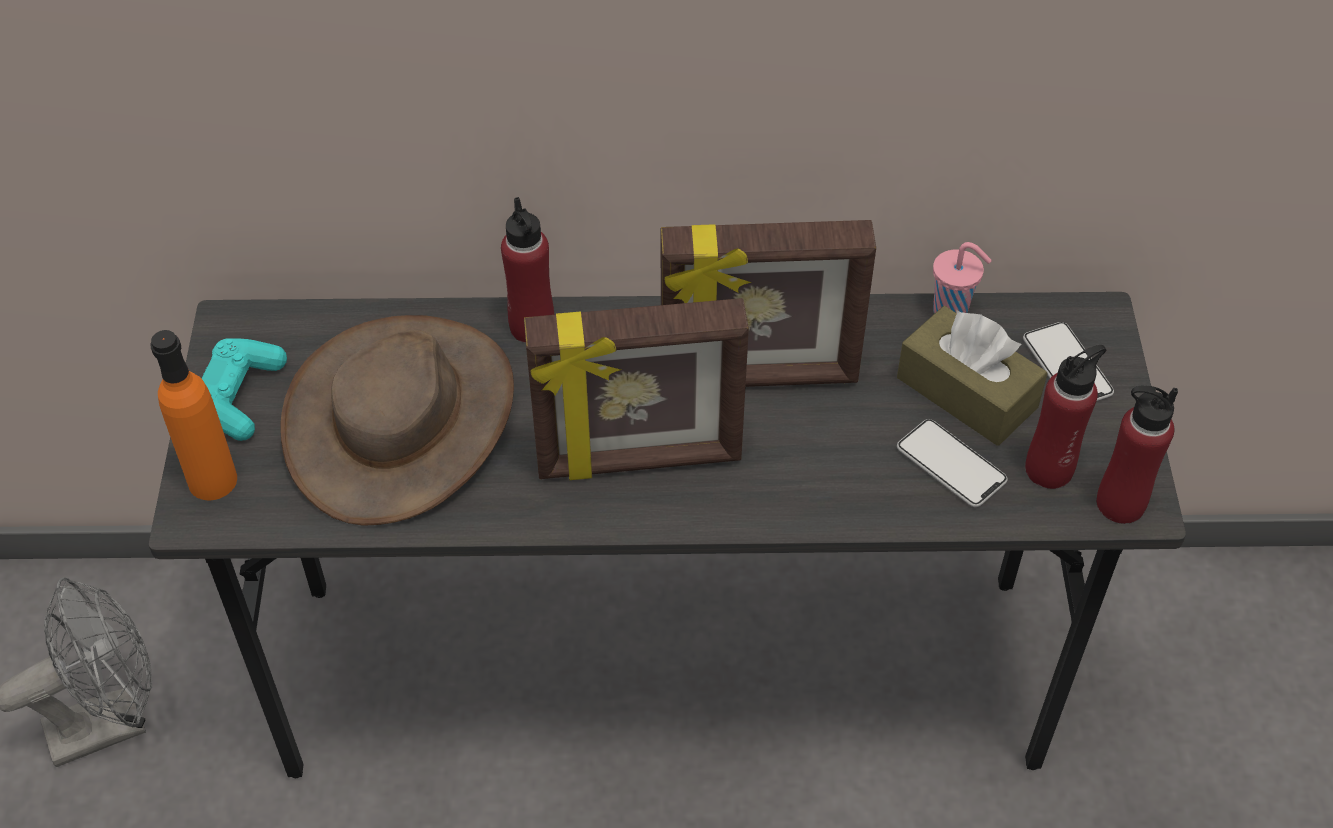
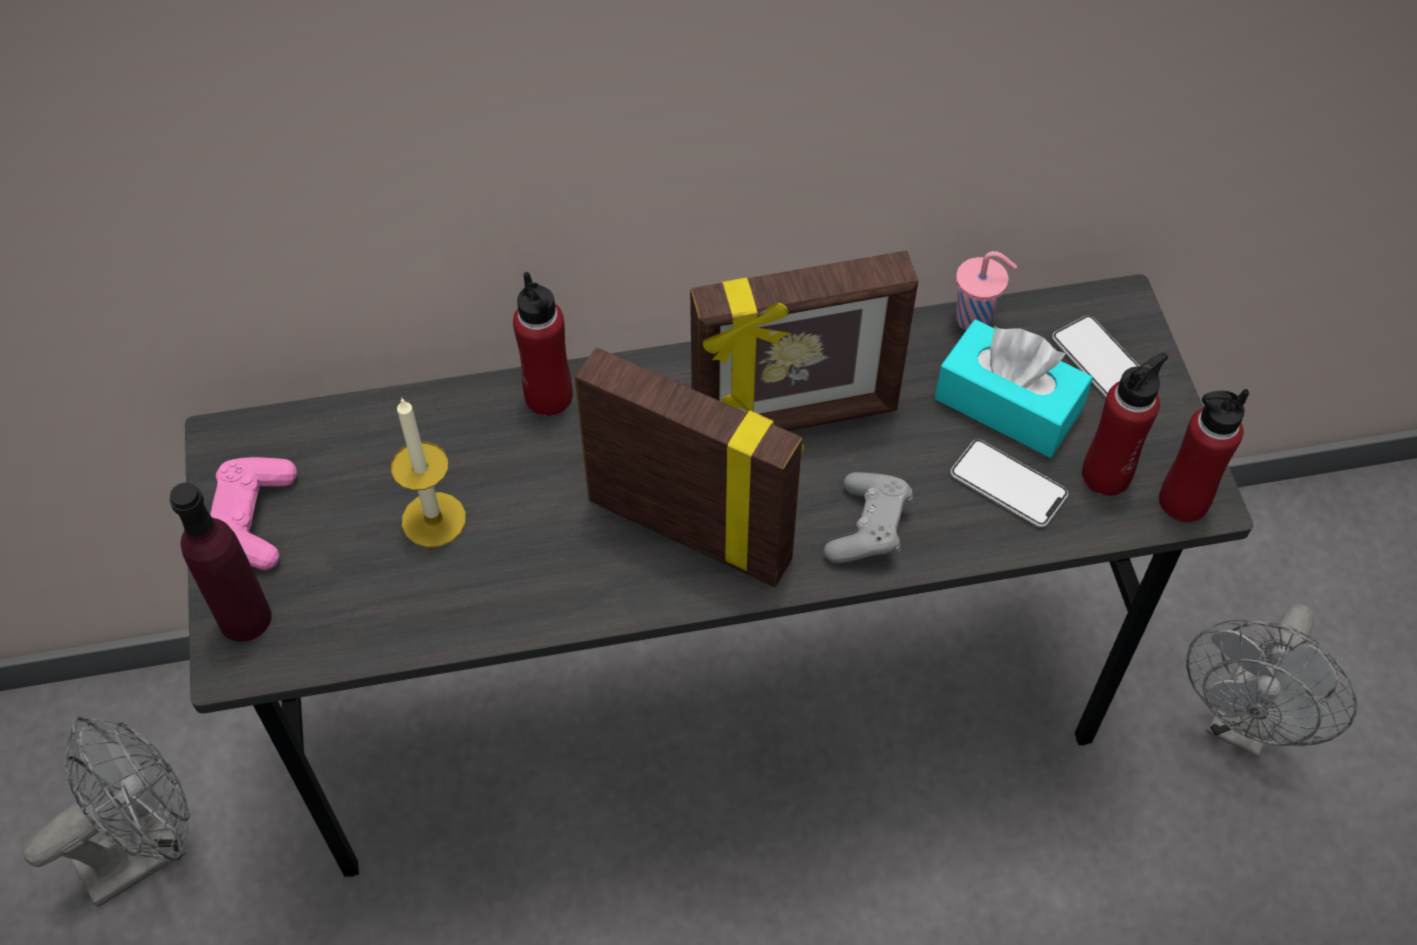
camera: 10 degrees left, 5 degrees up
(213, 480) = (245, 618): orange bottle -> purple bottle
(239, 396) = (253, 520): turquoise game controller -> pink game controller
(402, 419) = (433, 519): brown hat -> candle
(639, 460) = (691, 528): picture frame -> picture frame turned 135 degrees counterclockwise
(807, 485) = (868, 529): none -> grey game controller
(966, 392) = (1008, 404): brown tissue box -> turquoise tissue box
(1200, 775) = (1243, 724): none -> grey fan

